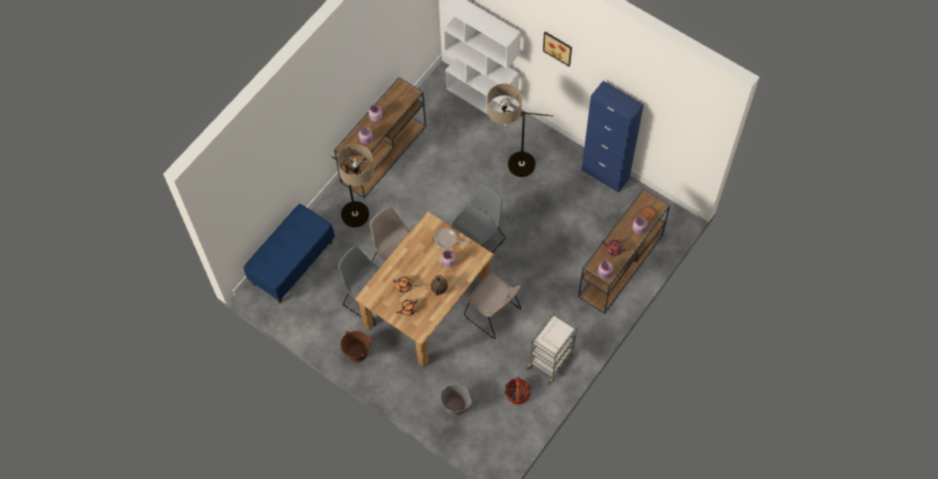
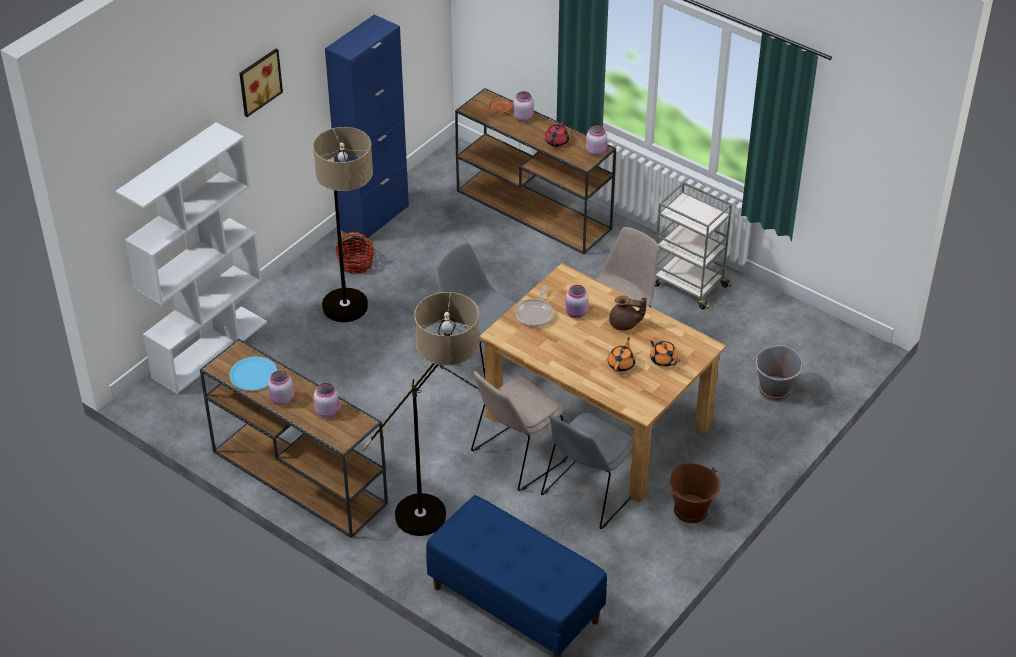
camera: 90 degrees left, 20 degrees down
(394, 102) = (253, 374): none -> blue plate
(517, 394) = (747, 322): basket -> basket (355, 263)

